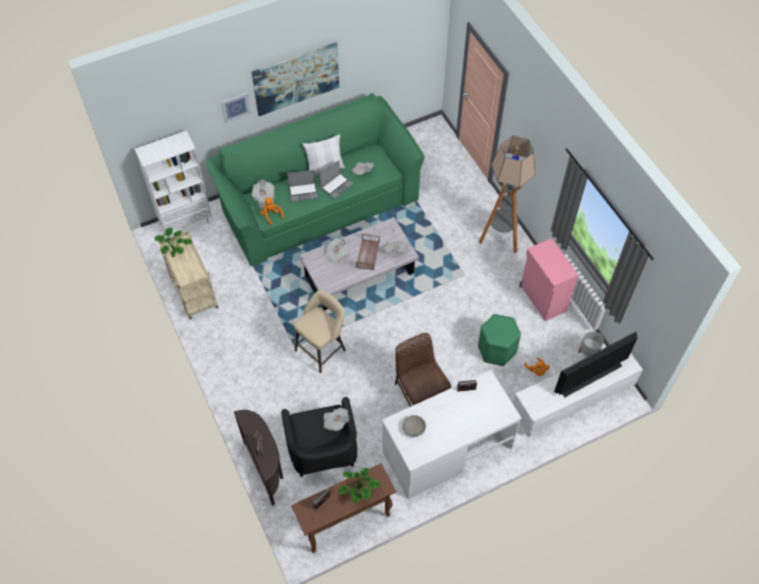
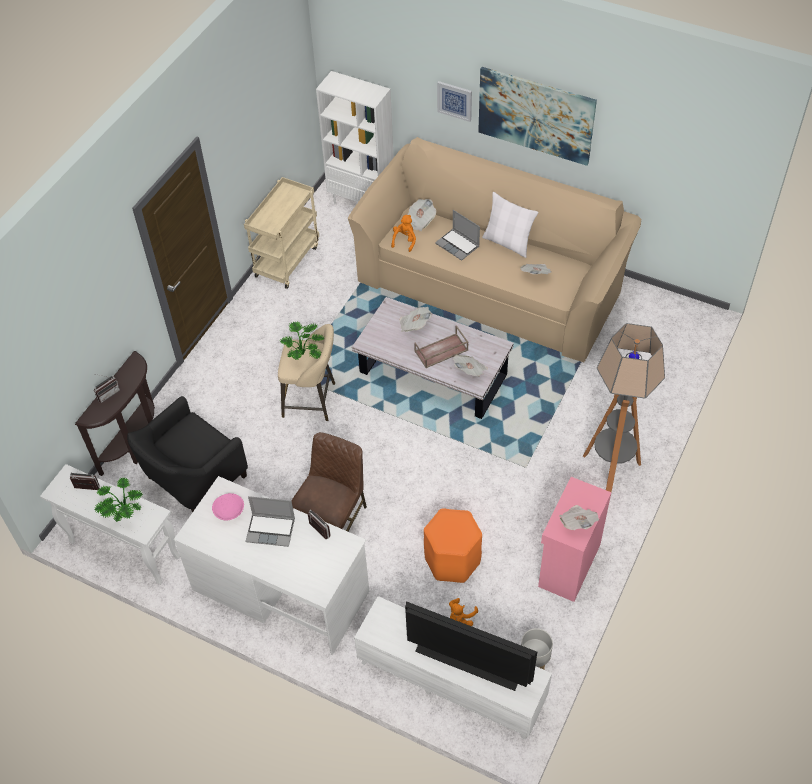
camera: 55 degrees right, 5 degrees down
(175, 250) = (286, 195): potted plant -> potted plant (304, 353)
(317, 200) = (492, 280): green sofa -> beige sofa
(335, 422) = (208, 452): newspaper -> newspaper (577, 523)
(336, 186) = (494, 265): laptop -> laptop (271, 530)
(345, 522) = (123, 549): brown console table -> white console table
(414, 428) = (229, 511): grey bowl -> pink bowl
(496, 350) = (452, 560): green stool -> orange stool

